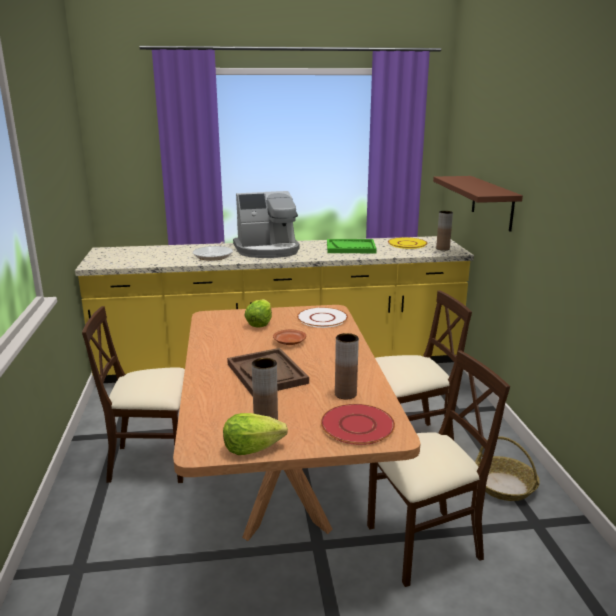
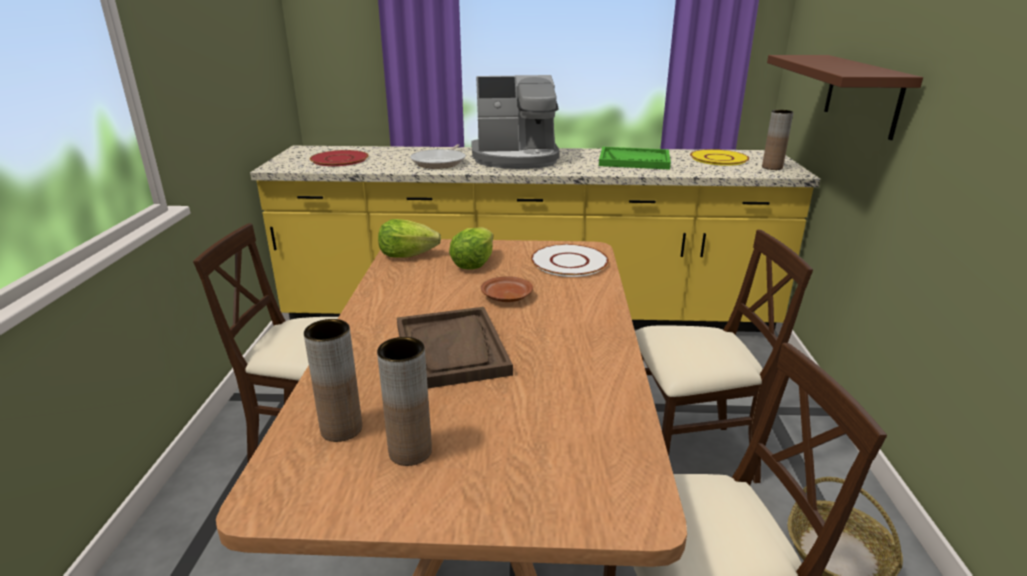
camera: 10 degrees right, 5 degrees up
(251, 448) = (363, 506): lettuce -> lettuce (407, 255)
(345, 394) = (568, 403): brown vase -> brown vase (341, 429)
(357, 425) = (571, 475): red plate -> red plate (339, 159)

